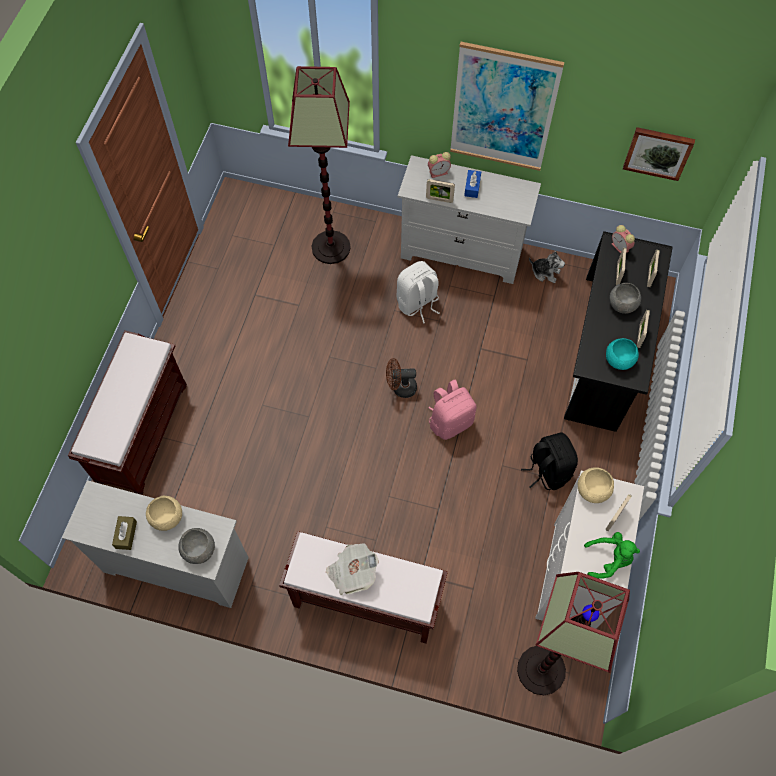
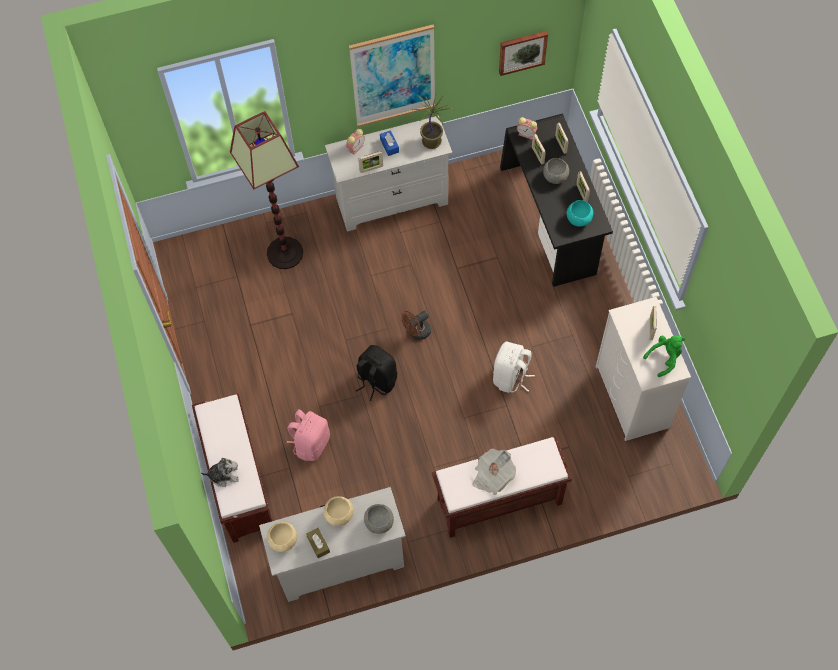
camera: 30 degrees left, 0 degrees up
(417, 303) = (385, 260): white backpack -> white backpack (511, 377)
(450, 421) = (471, 336): pink backpack -> pink backpack (311, 443)
(517, 204) = (432, 141): none -> potted plant
(541, 670) = (652, 473): floor lamp -> none
(545, 272) = (466, 181): plush toy -> plush toy (224, 475)
(547, 470) = (565, 331): black backpack -> black backpack (376, 380)
(592, 490) = (624, 318): beige bowl -> beige bowl (283, 540)

